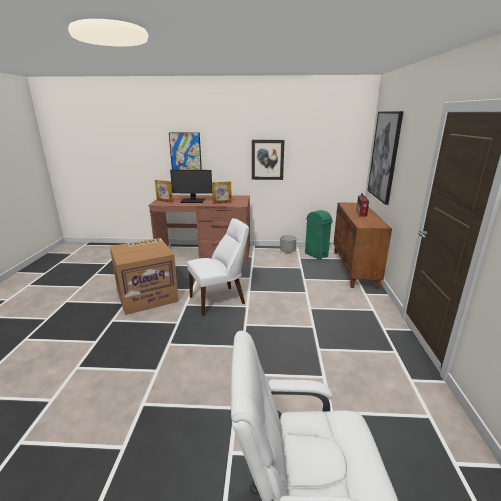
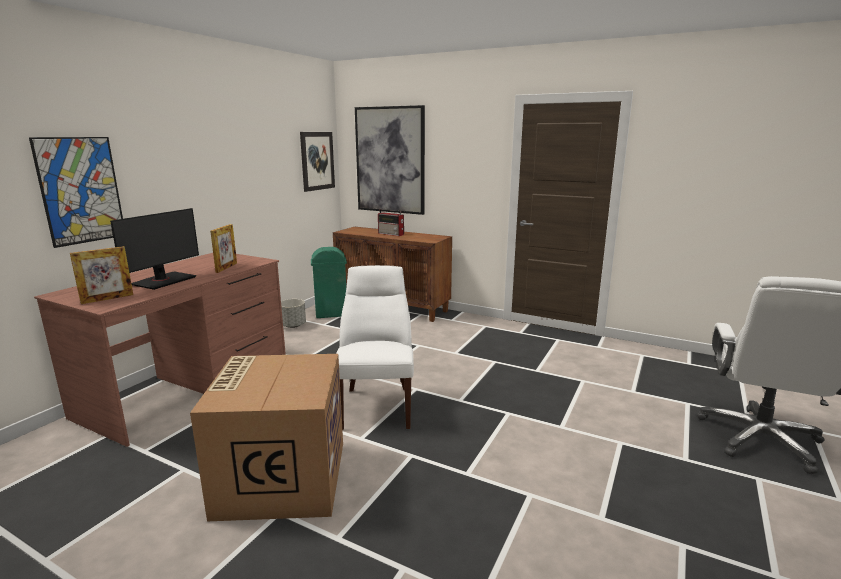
camera: 65 degrees left, 5 degrees down
(267, 160) = (233, 183): picture -> picture (317, 161)

